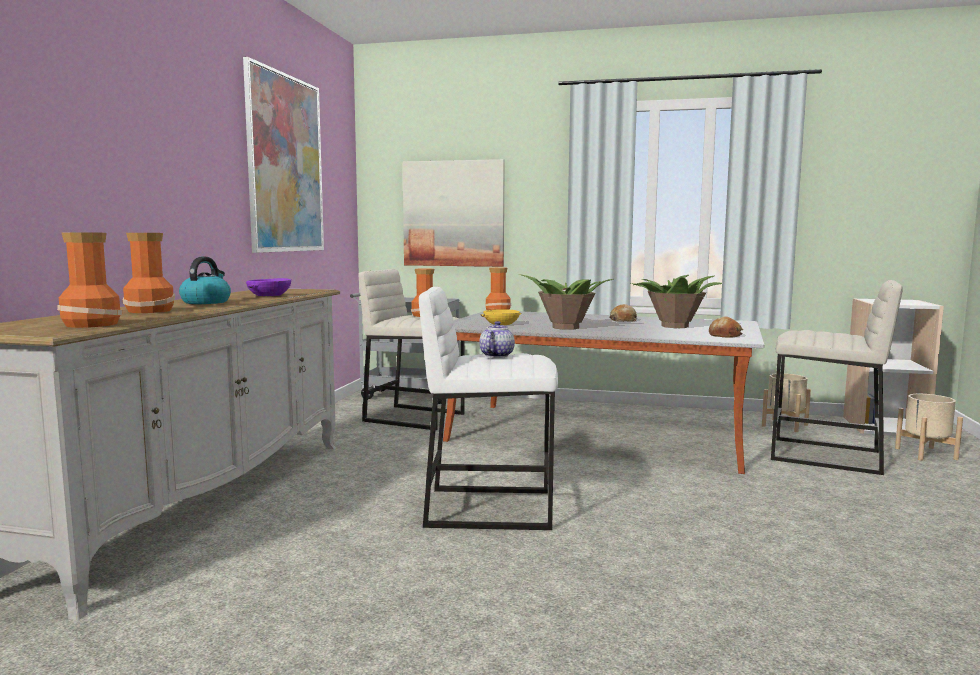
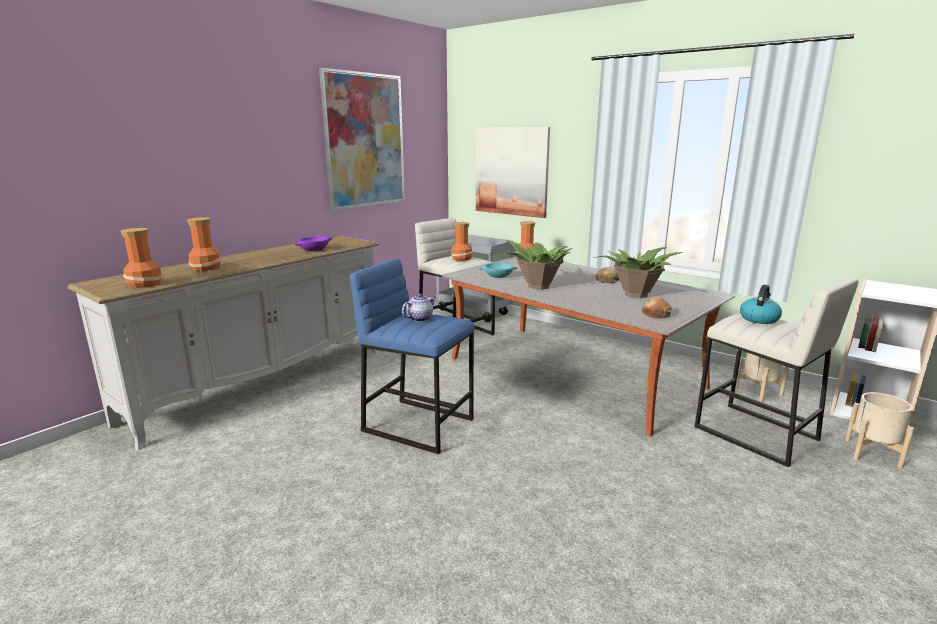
camera: 25 degrees right, 10 degrees up
(206, 302) = (259, 257): kettle -> kettle (759, 318)
(488, 508) = (418, 425): white stool -> blue stool
(501, 324) = (498, 276): yellow bowl -> turquoise bowl

